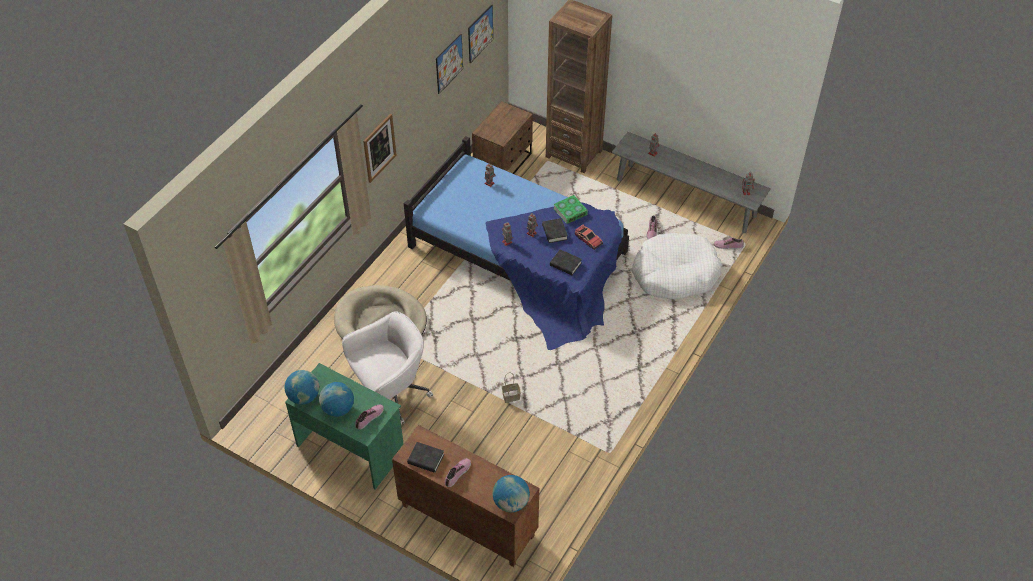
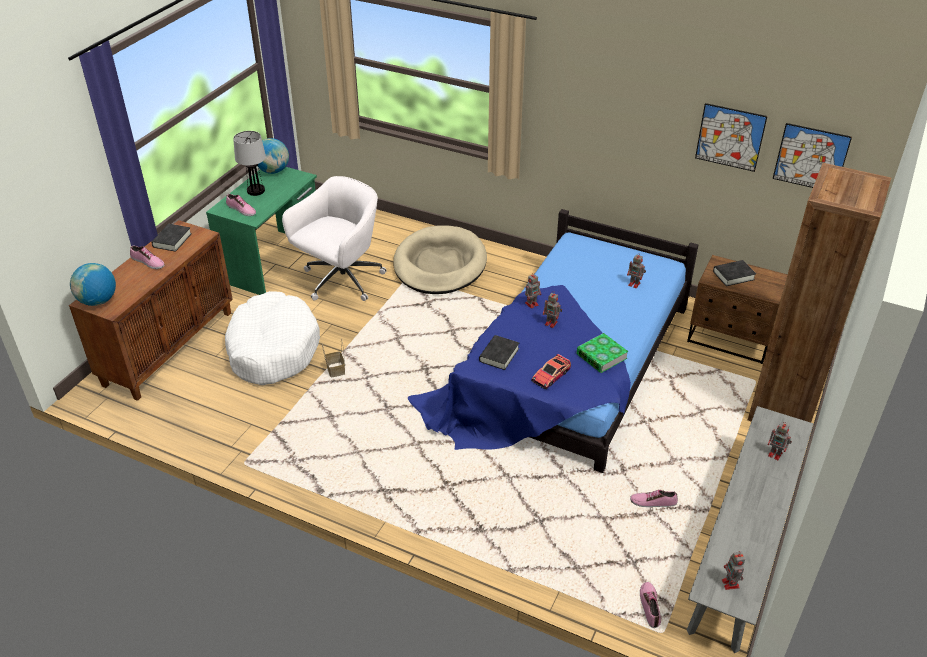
camera: 85 degrees right, 10 degrees down
(338, 409) = (255, 191): globe -> table lamp
(379, 148) = (571, 121): picture -> none
(391, 394) = (341, 281): white office chair -> white office chair turned 105 degrees counterclockwise
(554, 232) = (557, 343): black book -> black book (733, 275)
(674, 274) = (569, 531): white dog bed -> white dog bed (272, 349)

